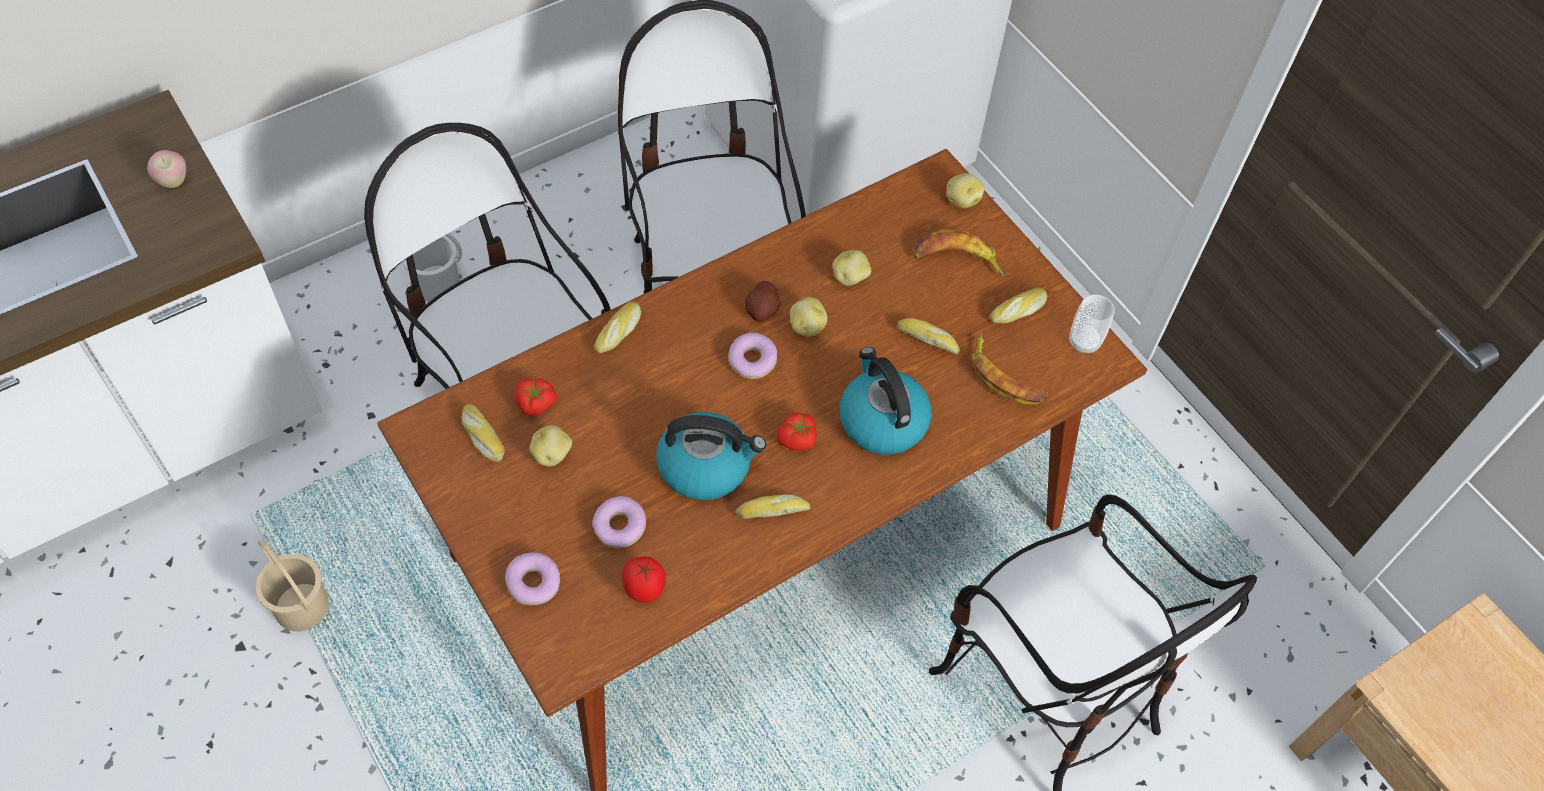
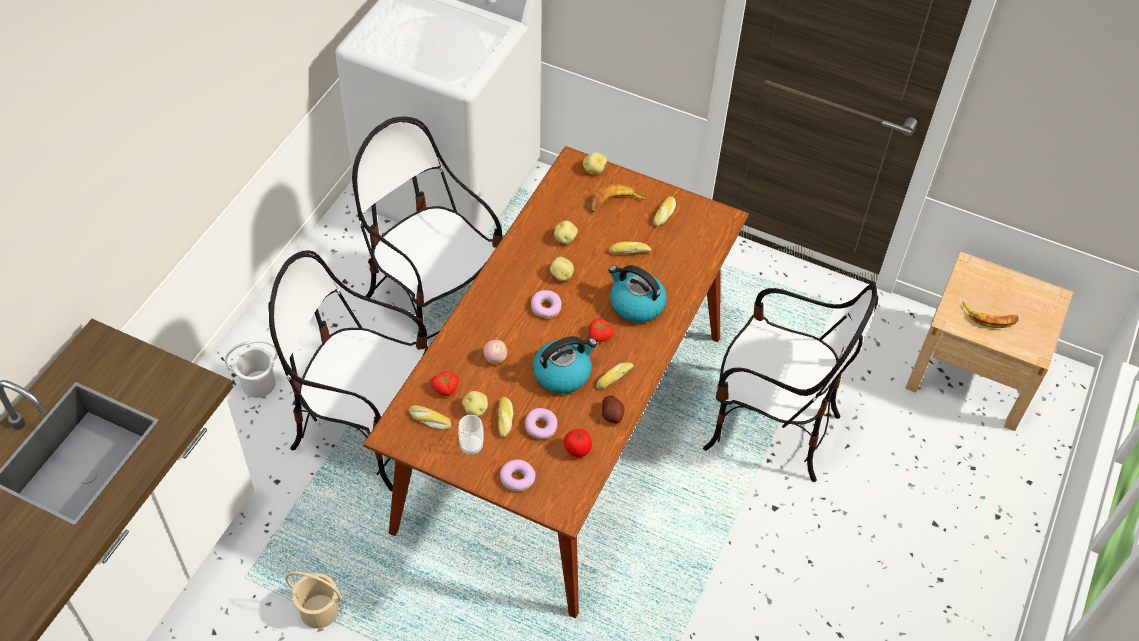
camera: 30 degrees left, 5 degrees down
(173, 181) = (143, 368): apple -> apple (495, 359)
(619, 332) = (462, 328): bread -> bread (505, 419)
(762, 310) = (531, 278): potato -> potato (612, 415)
(1006, 377) = (682, 251): banana -> banana (989, 318)
(1084, 342) = (708, 214): cup -> cup (471, 446)

